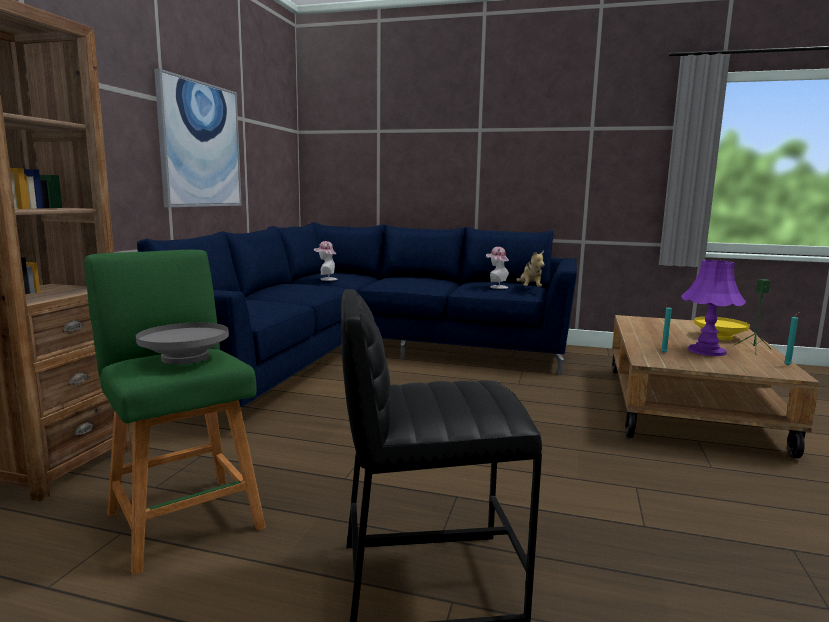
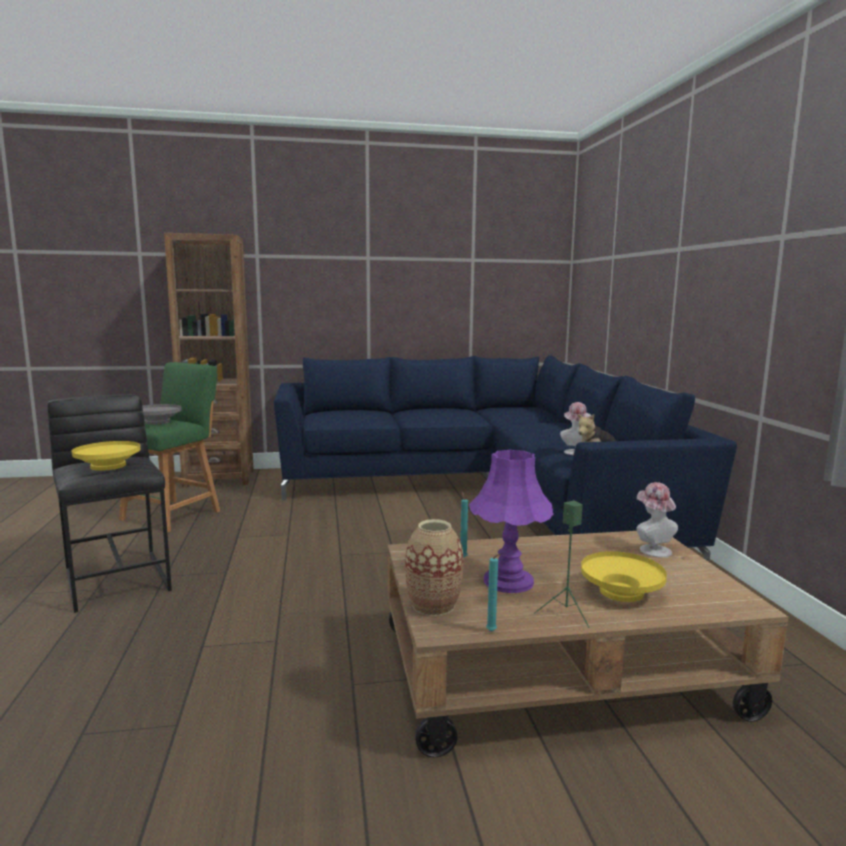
camera: 65 degrees right, 0 degrees up
(200, 145) = (407, 287): picture -> none
(326, 279) = (495, 411): hat -> hat (652, 549)
(468, 393) = (108, 466): none -> yellow bowl
(752, 370) = (433, 605): none -> vase

